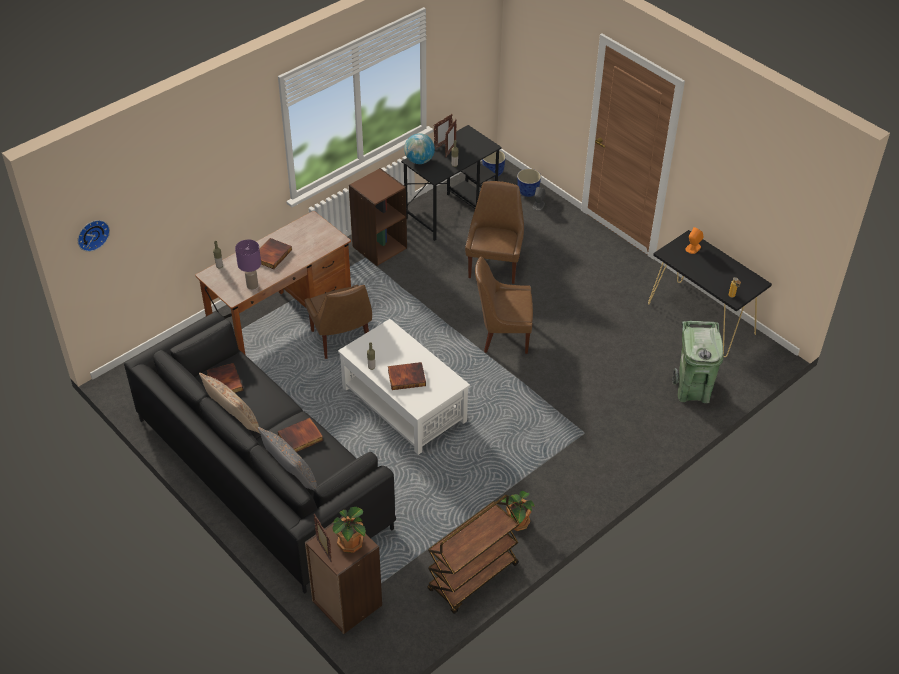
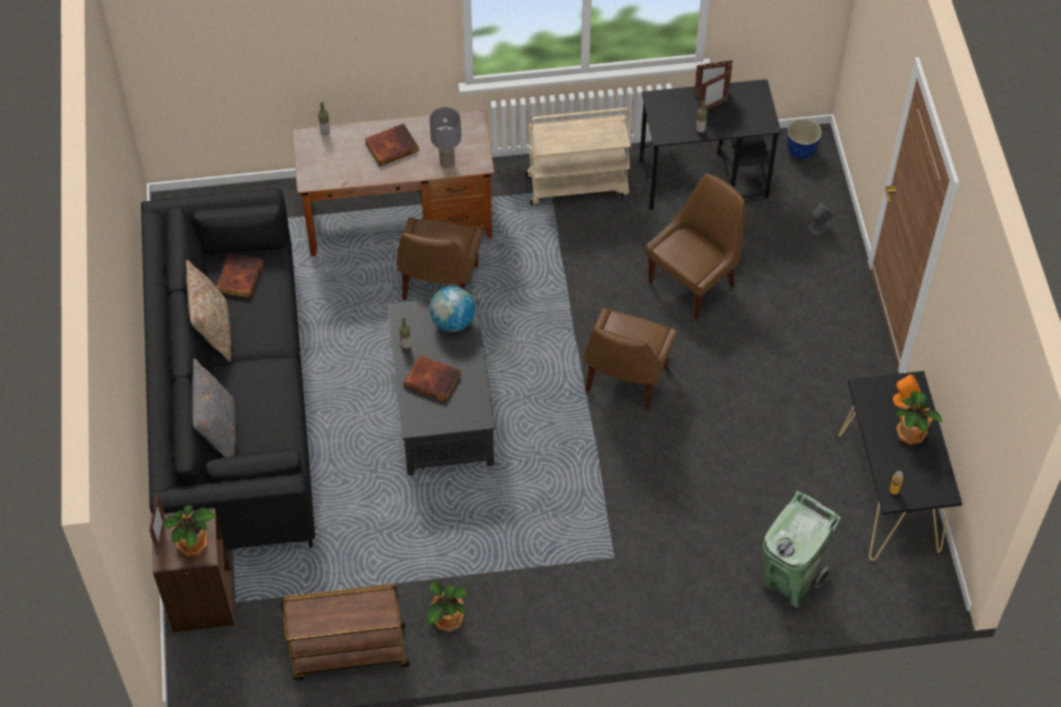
camera: 35 degrees right, 10 degrees up
(92, 234) = (162, 40): wall clock -> none
(252, 285) = (341, 175): purple table lamp -> none
(300, 438) = (263, 389): book -> none
(316, 247) = (447, 162): none -> grey table lamp
(379, 247) = (578, 185): brown bookcase -> beige cart
(403, 404) = (443, 404): white coffee table -> black coffee table
(419, 161) = (663, 102): globe -> globe (453, 322)
(502, 335) = (625, 380): brown chair -> brown chair turned 105 degrees counterclockwise
(528, 192) = (822, 201): planter -> none
(712, 262) = (911, 432): none -> potted plant

